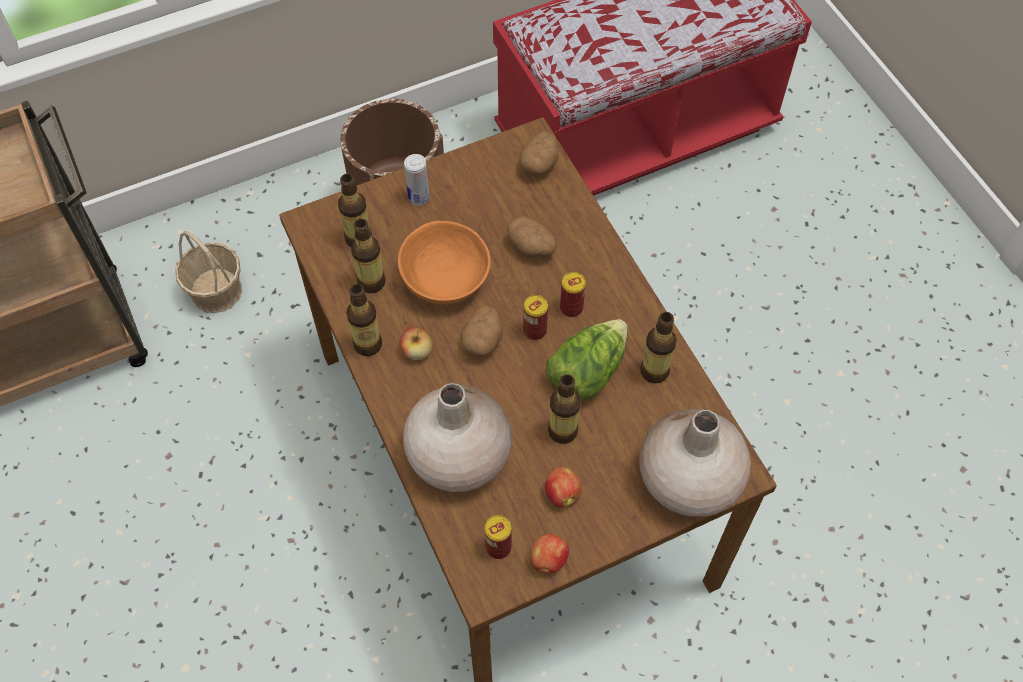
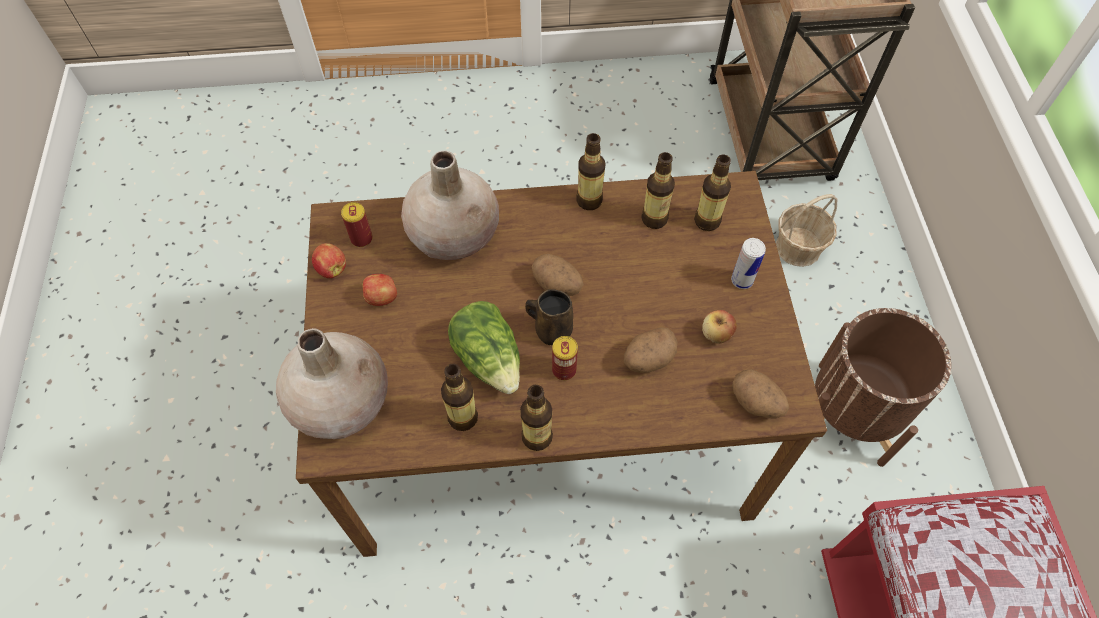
camera: 110 degrees right, 0 degrees up
(417, 351) = (568, 233): apple -> apple (716, 334)
(443, 279) = (637, 274): orange bowl -> none
(535, 330) = (551, 330): can -> brown mug
(562, 431) = (439, 318): bottle -> bottle (537, 437)

